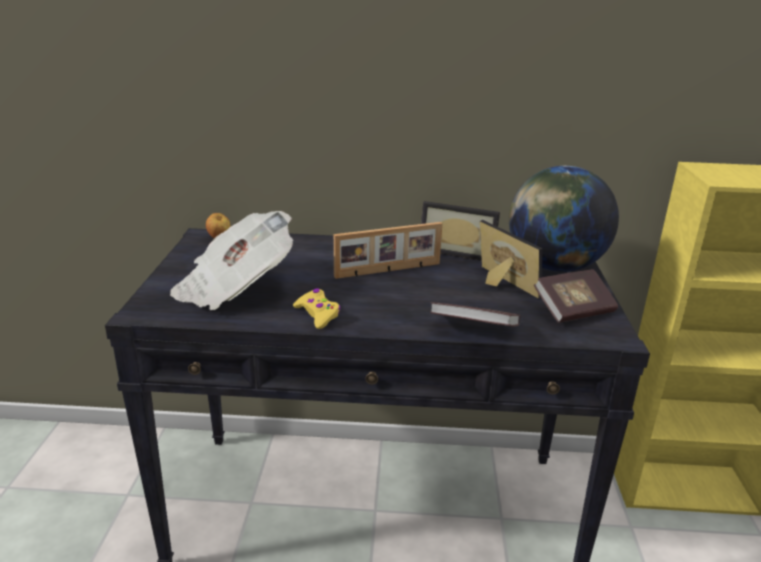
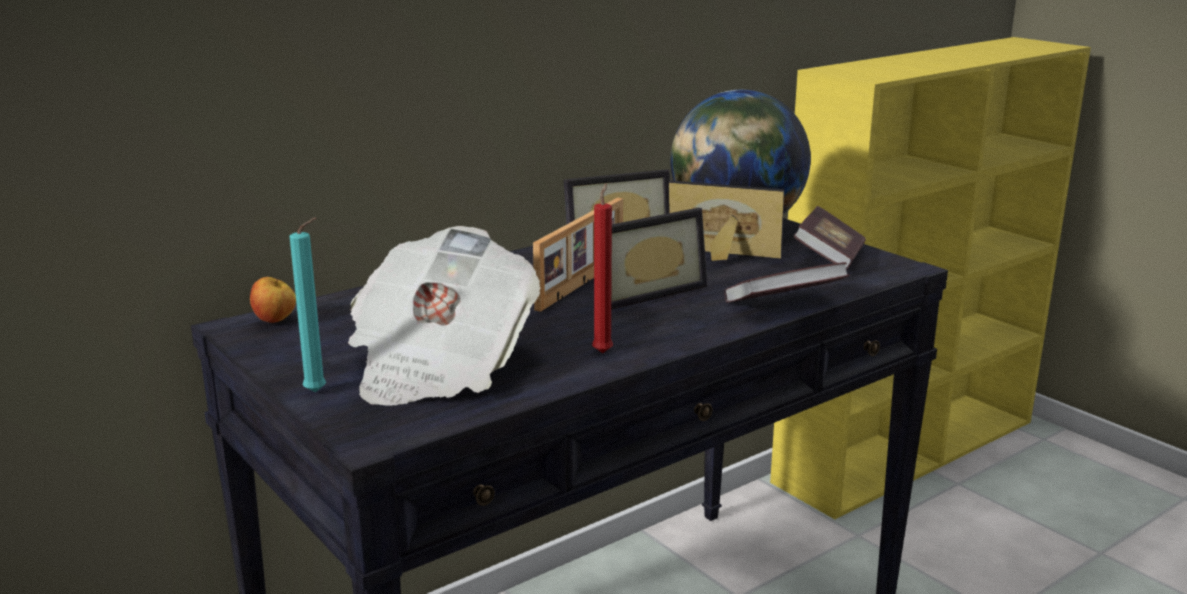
camera: 40 degrees left, 5 degrees down
(165, 281) = (318, 393): none -> turquoise candle
(318, 314) = (603, 351): yellow game controller -> red candle
(410, 288) = (644, 292): none -> picture frame

